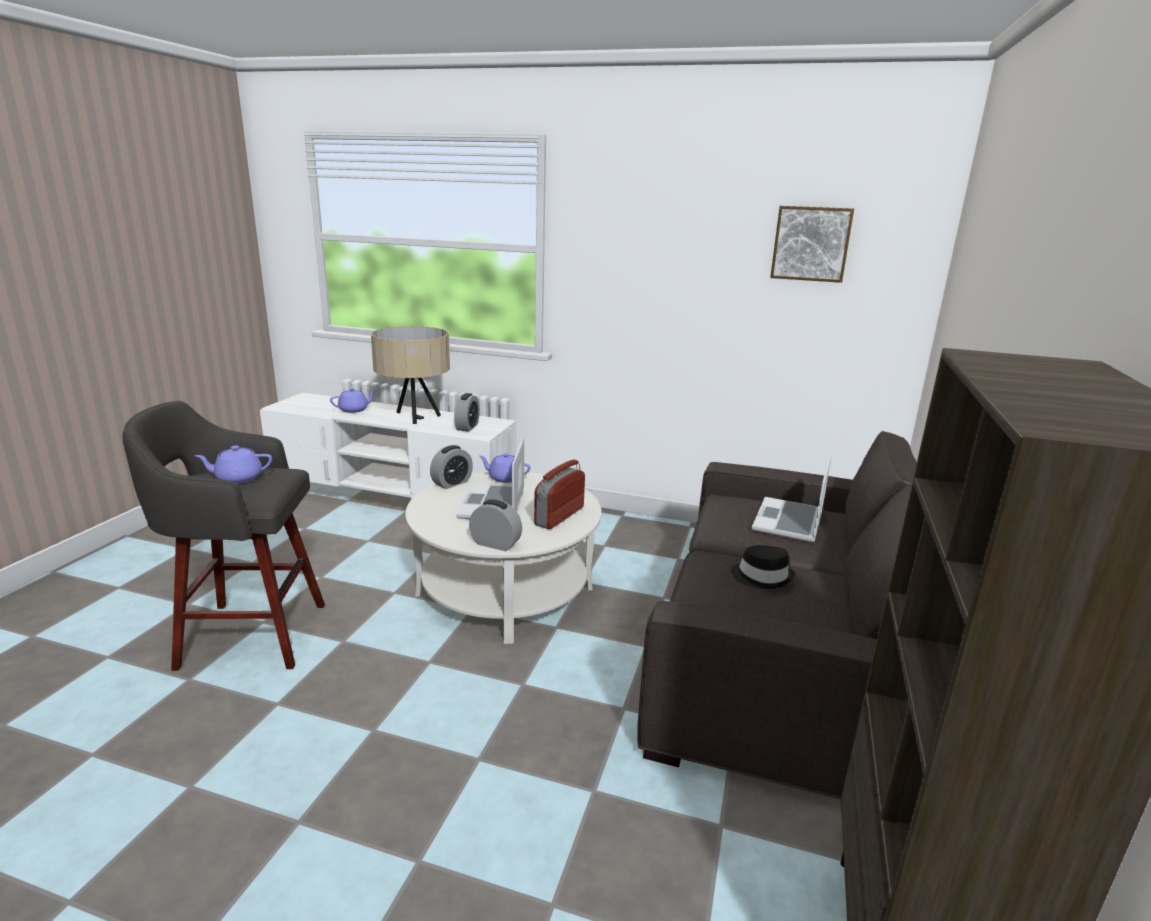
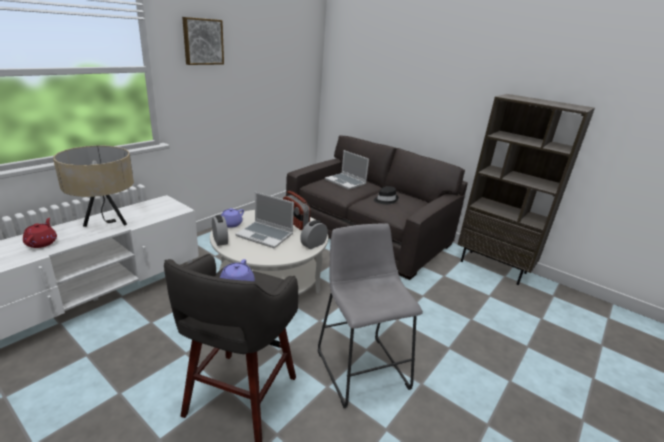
camera: 70 degrees left, 5 degrees up
(332, 730) = (360, 365): none -> grey stool
(354, 410) = (42, 242): purple teapot -> red teapot
(467, 427) = (158, 210): alarm clock -> none
(810, 243) = (283, 55): picture -> picture (202, 41)

